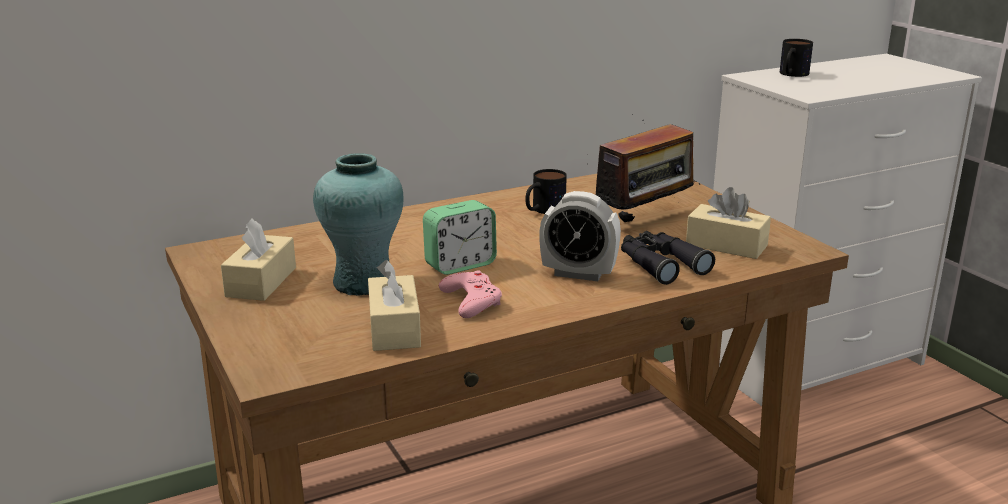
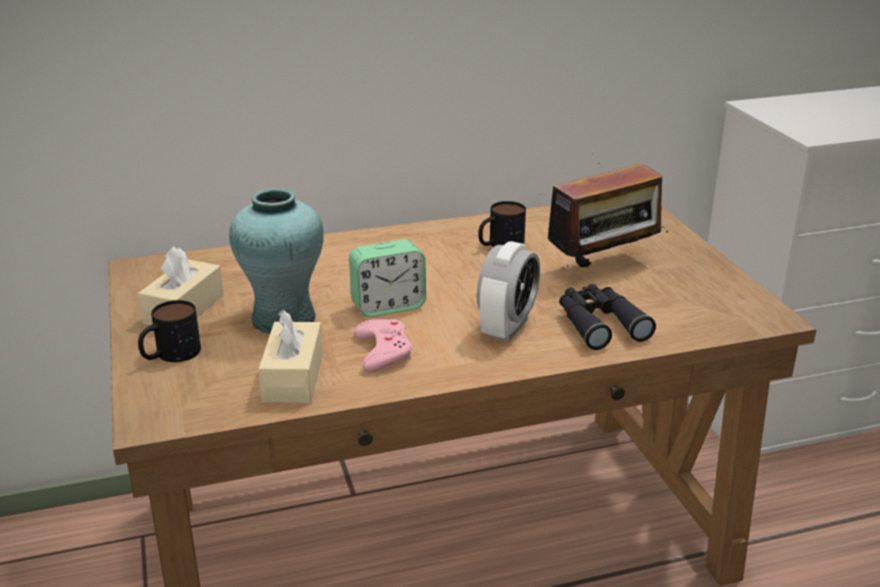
camera: 10 degrees right, 5 degrees up
(578, 274) = (507, 328): alarm clock -> alarm clock turned 90 degrees counterclockwise
(726, 245) = (681, 305): beige tissue box -> none
(792, 74) = (805, 105): mug -> mug (170, 355)

